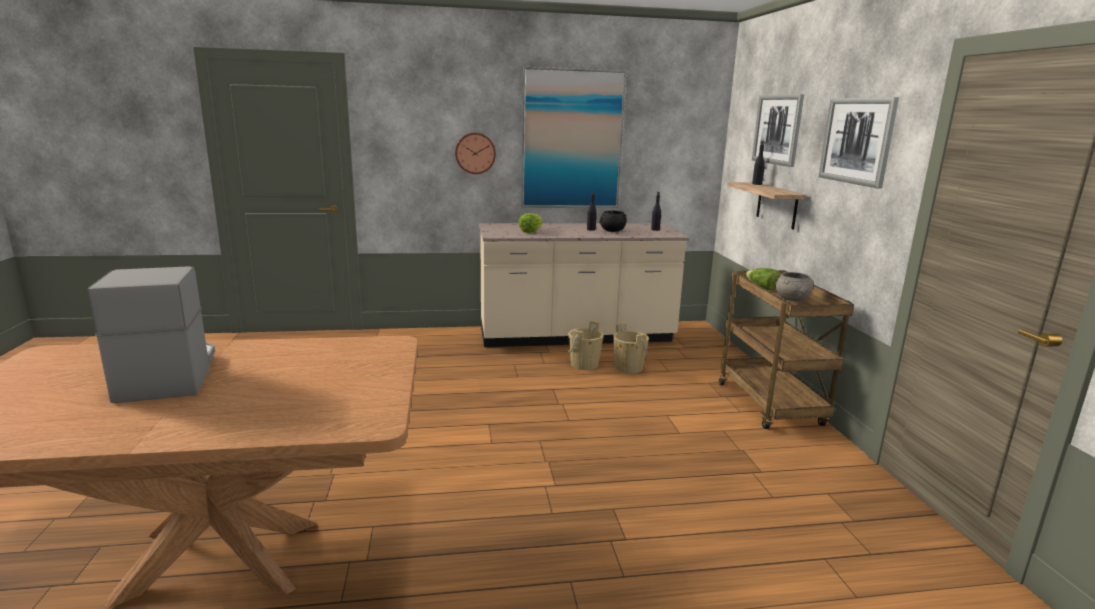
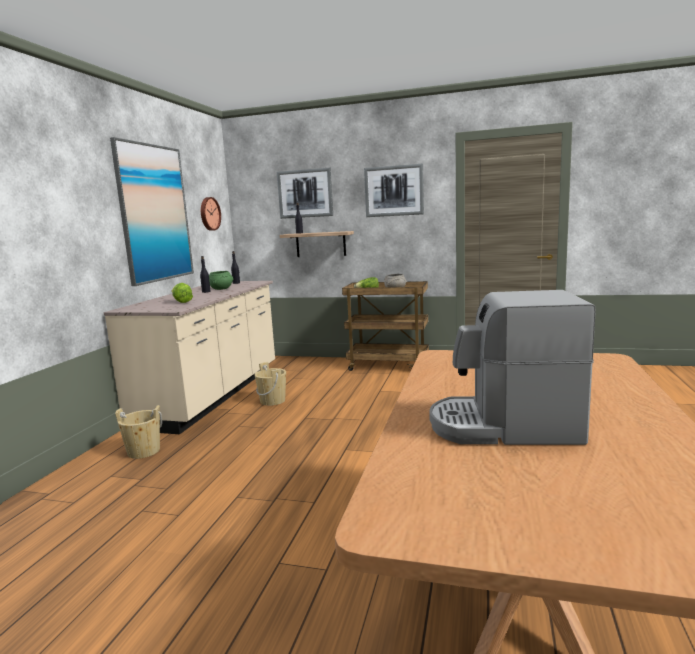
camera: 65 degrees left, 5 degrees down
(475, 153) = (86, 232): wall clock -> wall clock (209, 214)
(613, 231) = (221, 289): black bowl -> green bowl
(628, 367) = (296, 388): beige bucket -> beige bucket (144, 451)

